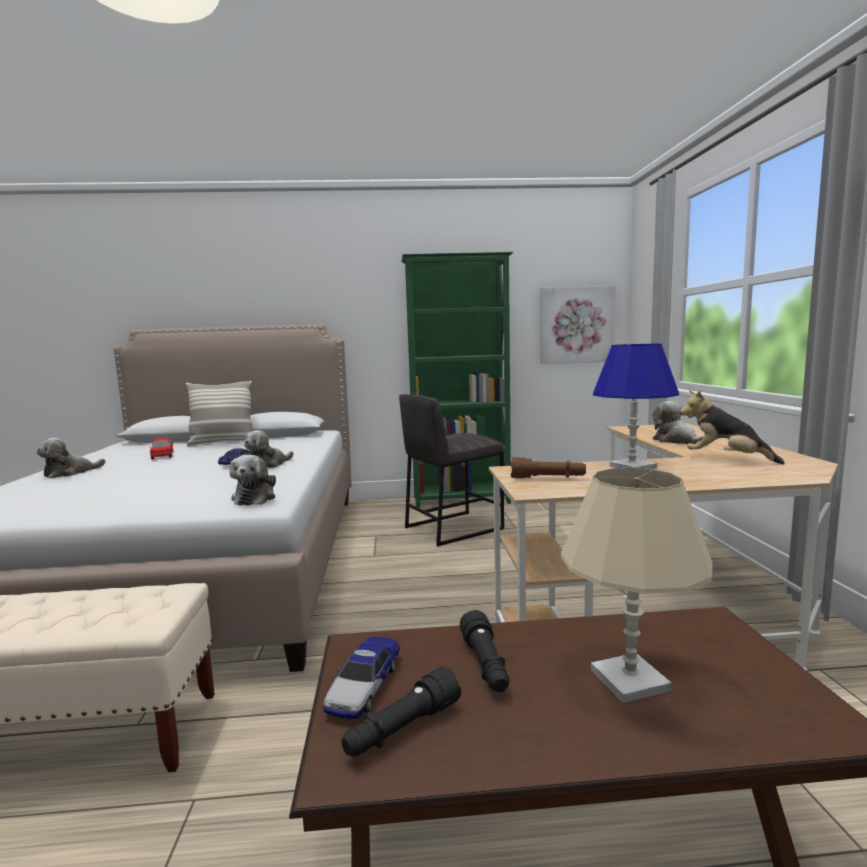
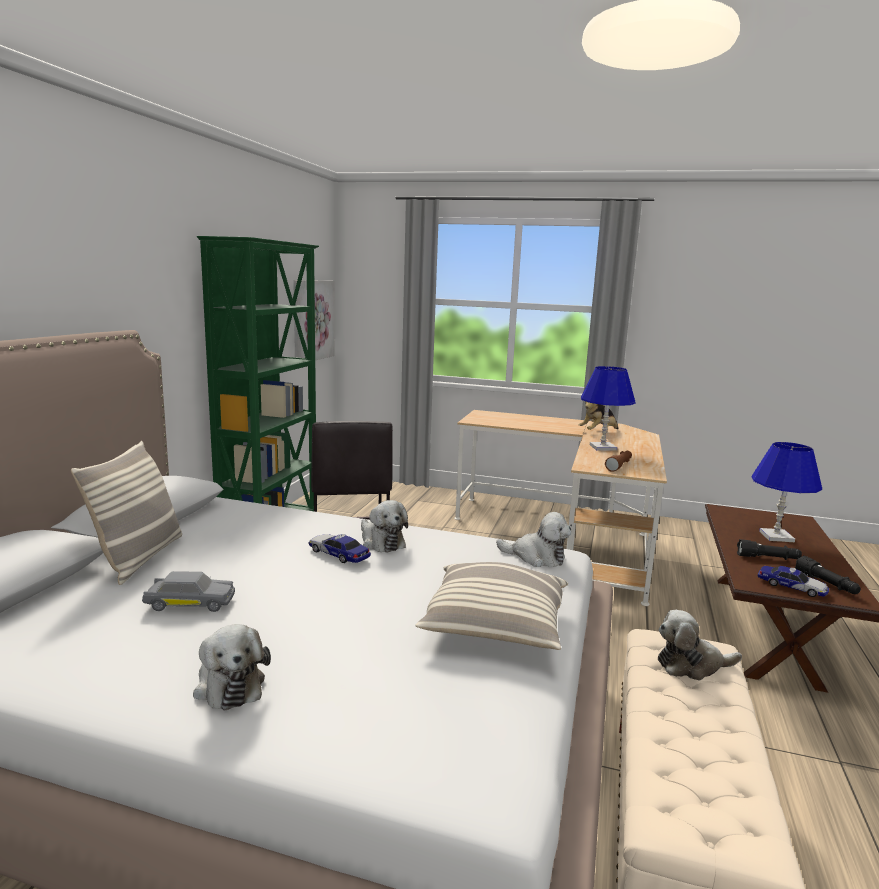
camera: 70 degrees left, 5 degrees up
(117, 501) = (495, 627): none -> pillow
(162, 455) = (190, 603): red toy car -> grey toy car
(630, 679) = (776, 536): beige table lamp -> blue table lamp
(676, 441) = (535, 425): plush toy -> plush toy (691, 665)

